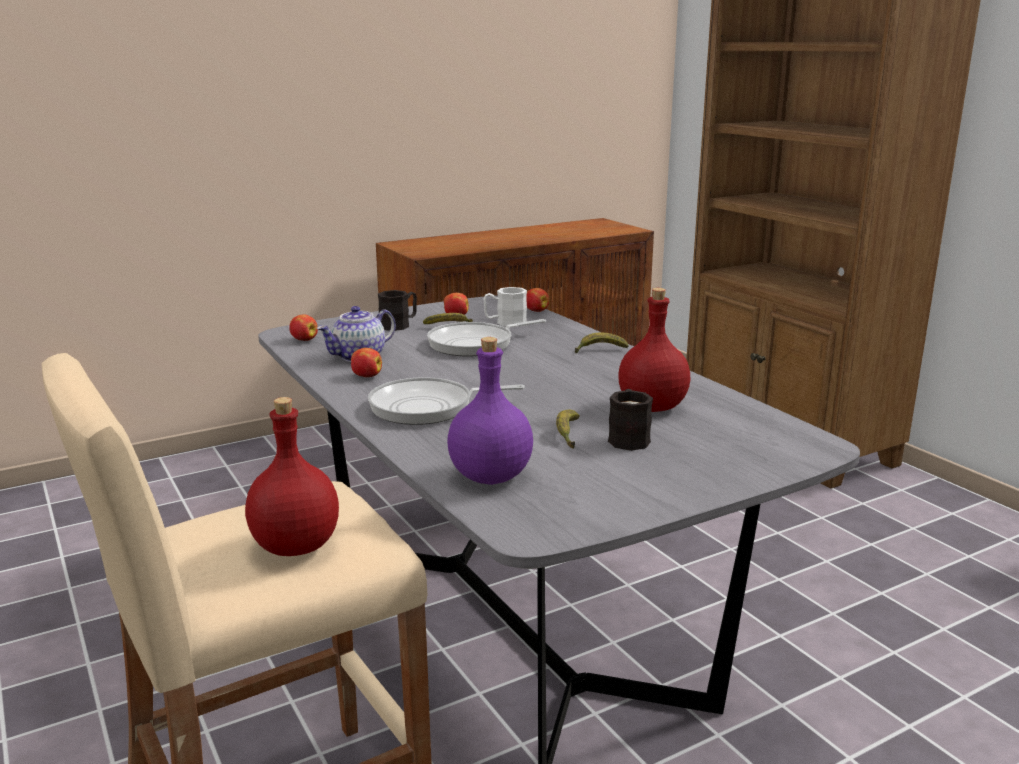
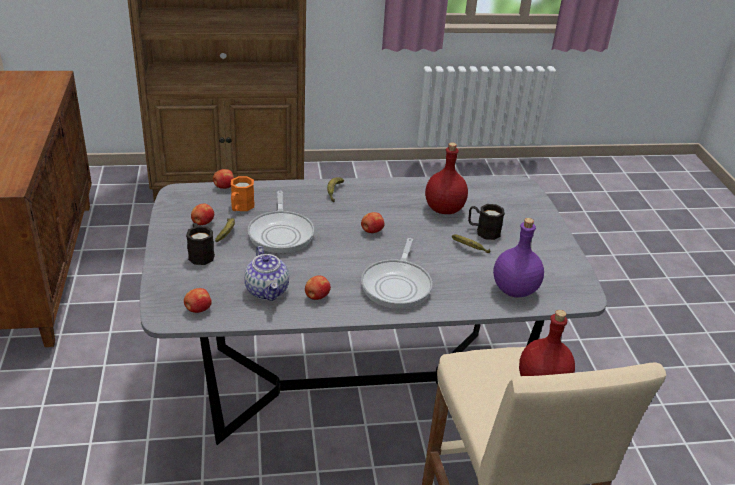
camera: 70 degrees left, 15 degrees up
(505, 323) = (240, 207): white mug -> orange mug
(535, 379) = (371, 231): none -> apple

